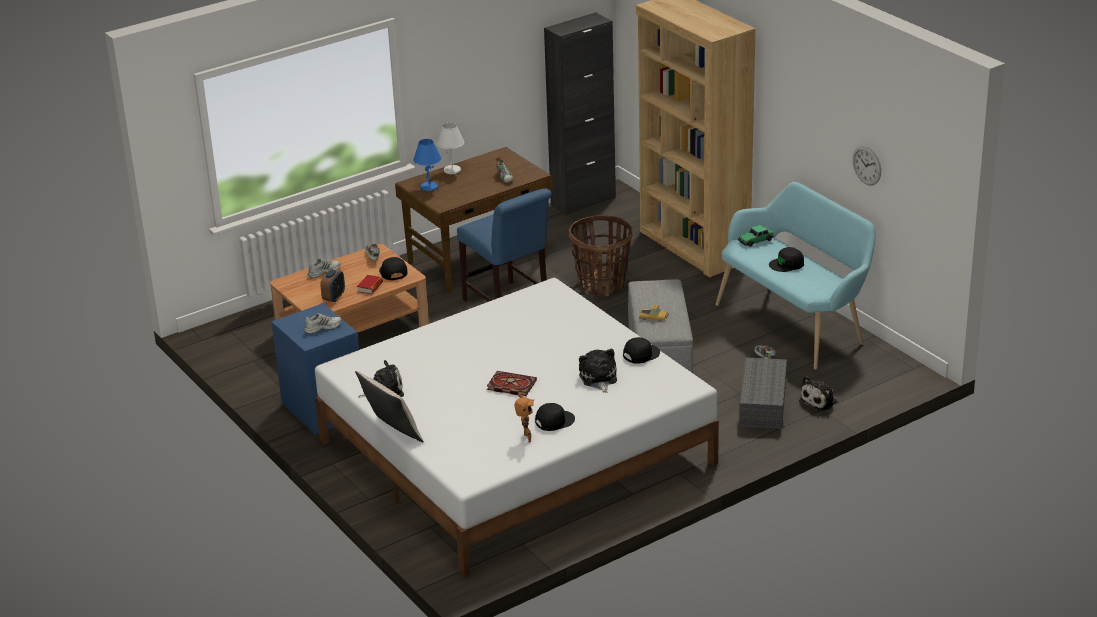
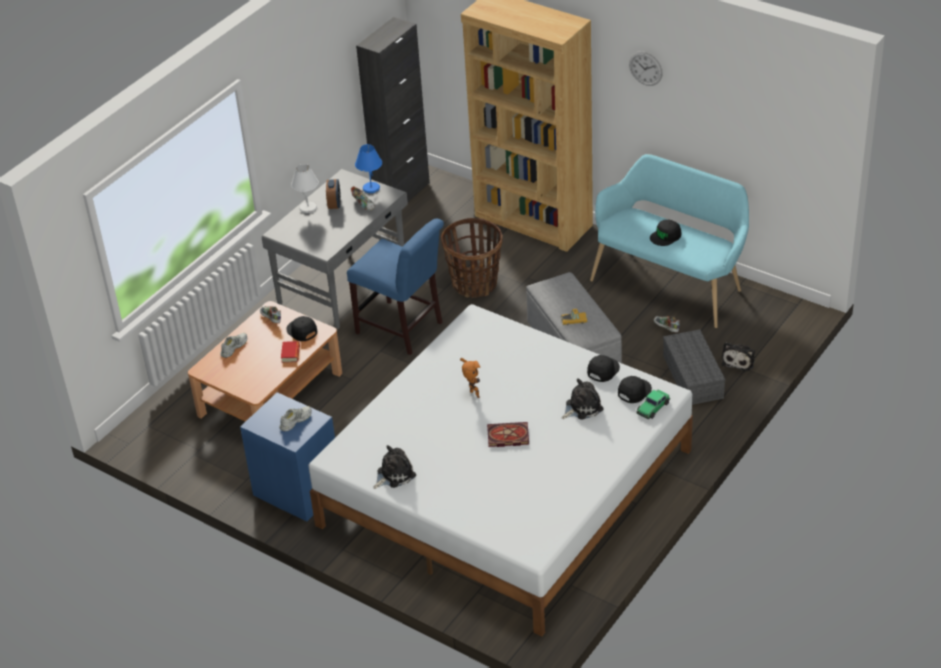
camera: 20 degrees left, 10 degrees up
(334, 297) = (263, 375): alarm clock -> alarm clock (334, 204)
(391, 433) = (431, 520): beige pillow -> none
(429, 187) = (298, 233): blue table lamp -> blue table lamp (371, 188)
(478, 260) = (344, 285): brown desk -> grey desk
(525, 439) = (557, 491): toy robot -> toy robot (473, 395)
(554, 421) = (571, 464): black cap -> black cap (634, 391)
(598, 379) = (582, 407): plush toy -> plush toy turned 90 degrees clockwise
(755, 240) = (623, 216): toy car -> toy car (653, 408)
(867, 165) = (732, 134): wall clock -> wall clock (645, 68)

